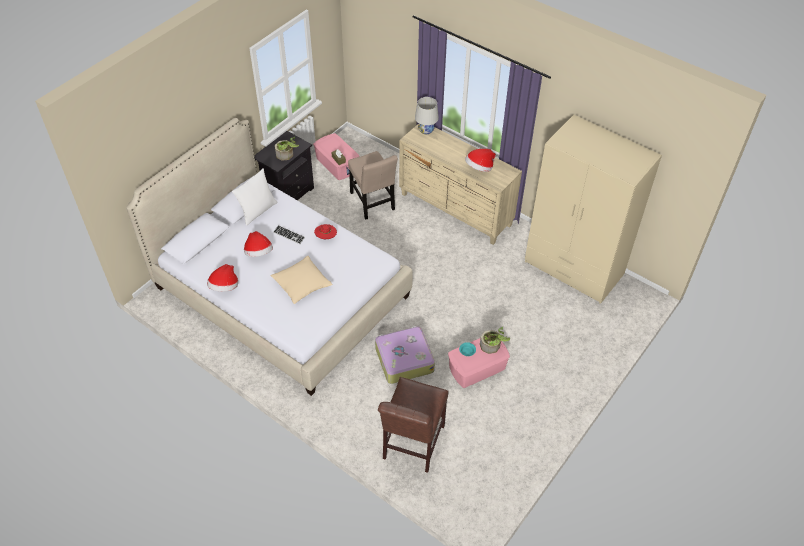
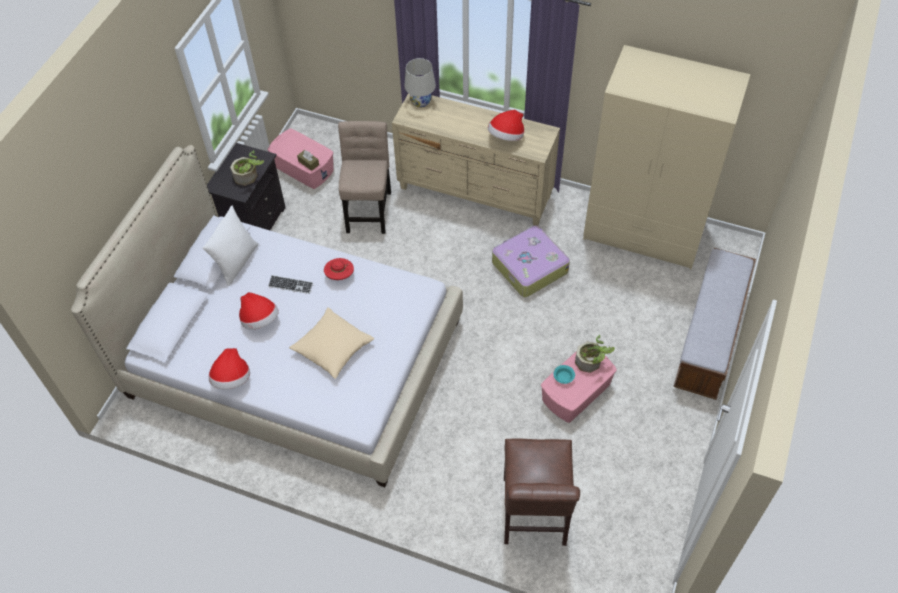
camera: 15 degrees left, 5 degrees up
(372, 203) = (368, 209): beige chair -> beige chair turned 135 degrees counterclockwise
(403, 359) = (483, 406): suitcase -> suitcase (528, 267)
(595, 356) = (709, 337): none -> bench

